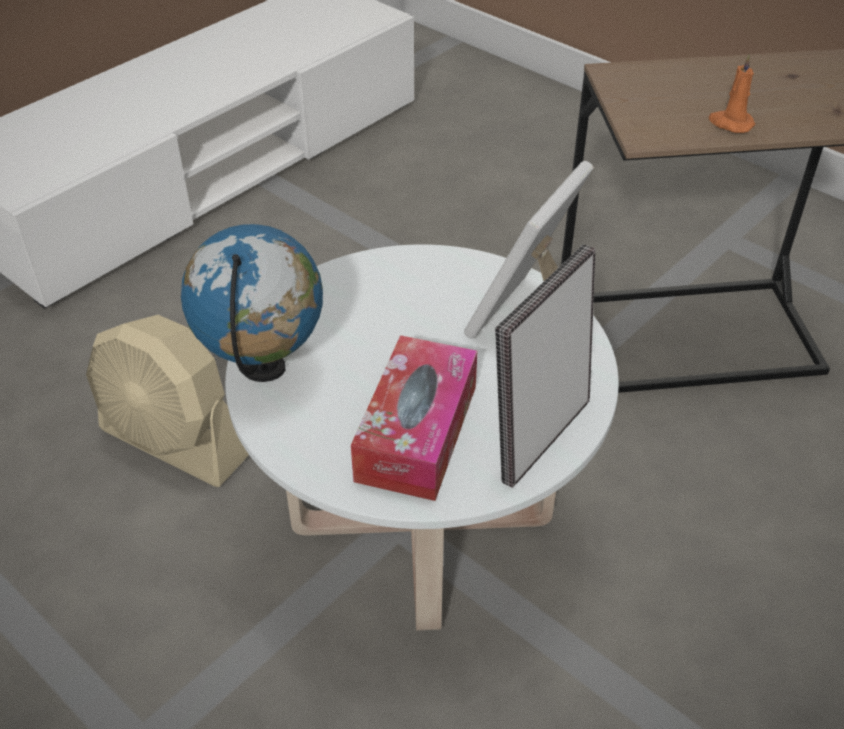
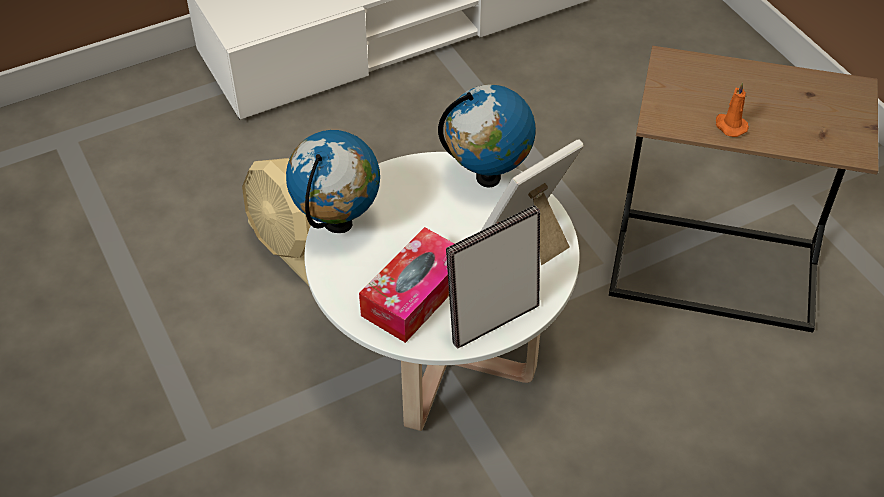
camera: 20 degrees right, 5 degrees up
(437, 266) = (488, 177): none -> globe

